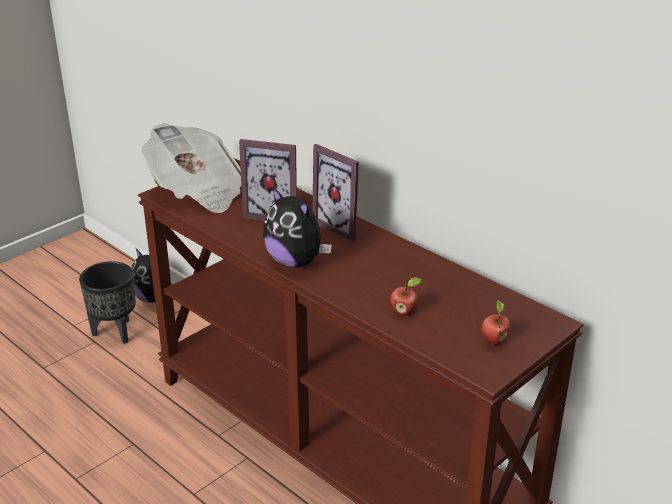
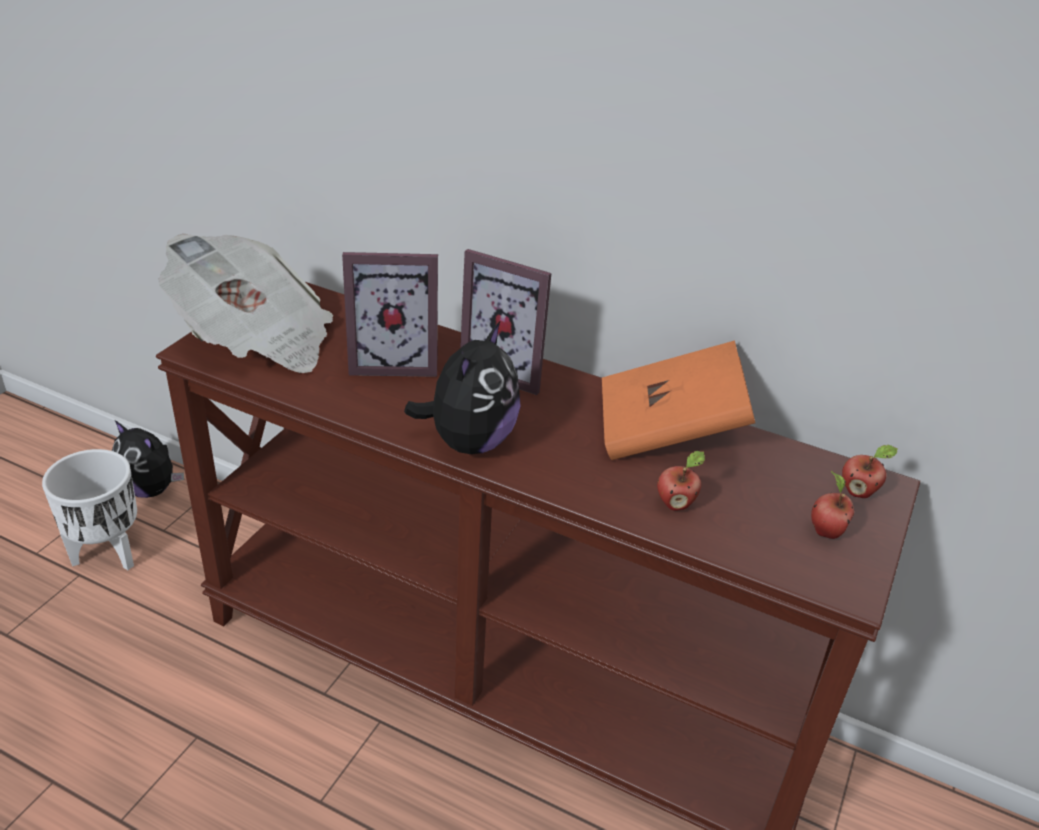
camera: 20 degrees left, 5 degrees up
(115, 332) = (108, 553): black planter -> white planter
(296, 262) = (469, 441): plush toy -> plush toy turned 90 degrees counterclockwise
(426, 273) = (668, 431): none -> orange book
(533, 323) = (859, 492): none -> apple

